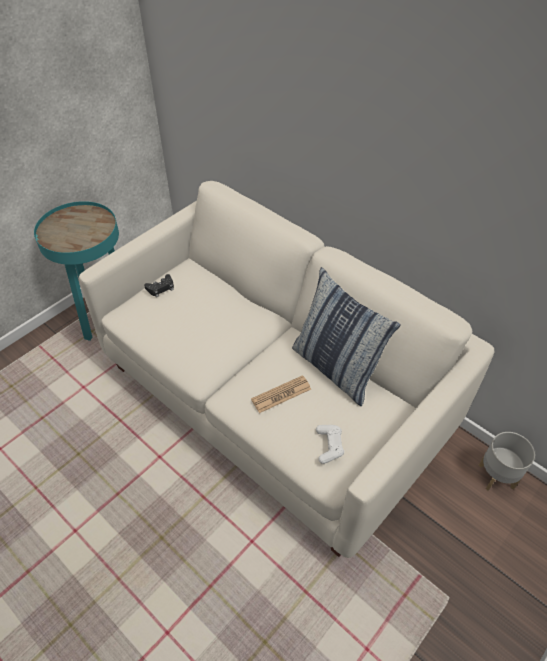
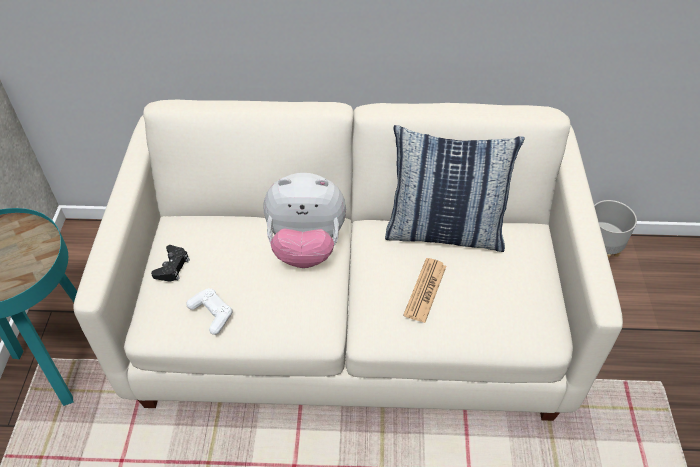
camera: 40 degrees left, 0 degrees up
(240, 322) = (306, 247): none -> plush toy
(329, 446) = (517, 307): white game controller -> white game controller (212, 314)

